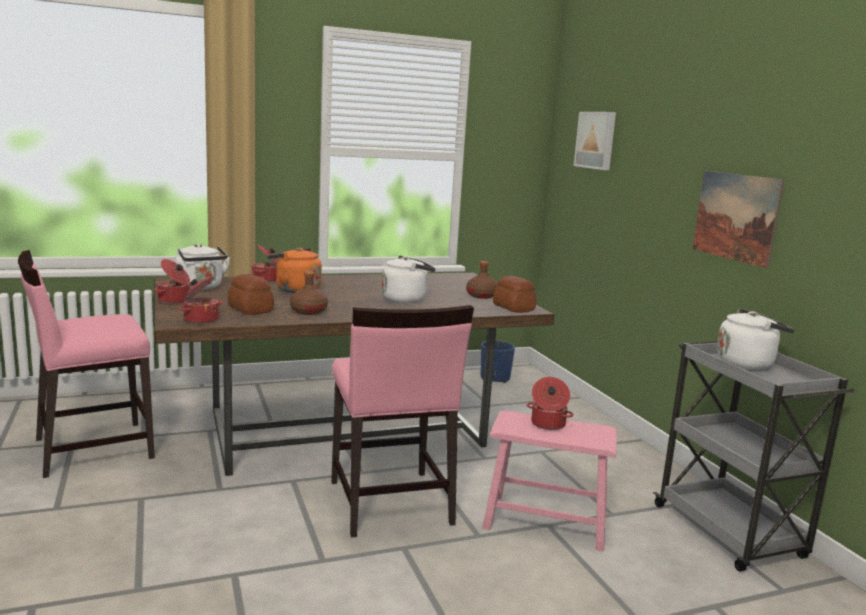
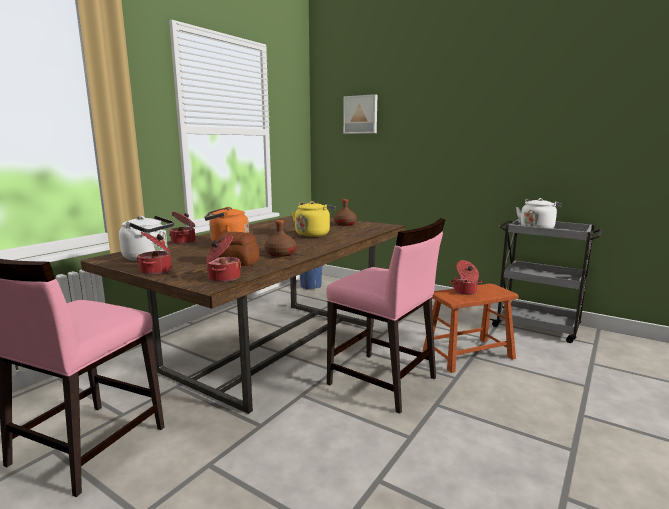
camera: 35 degrees left, 0 degrees up
(406, 299) = (313, 234): white kettle -> yellow kettle
(513, 308) = (380, 227): bread -> none
(545, 520) = (468, 354): pink stool -> brown stool
(735, 217) = (494, 149): picture -> none

